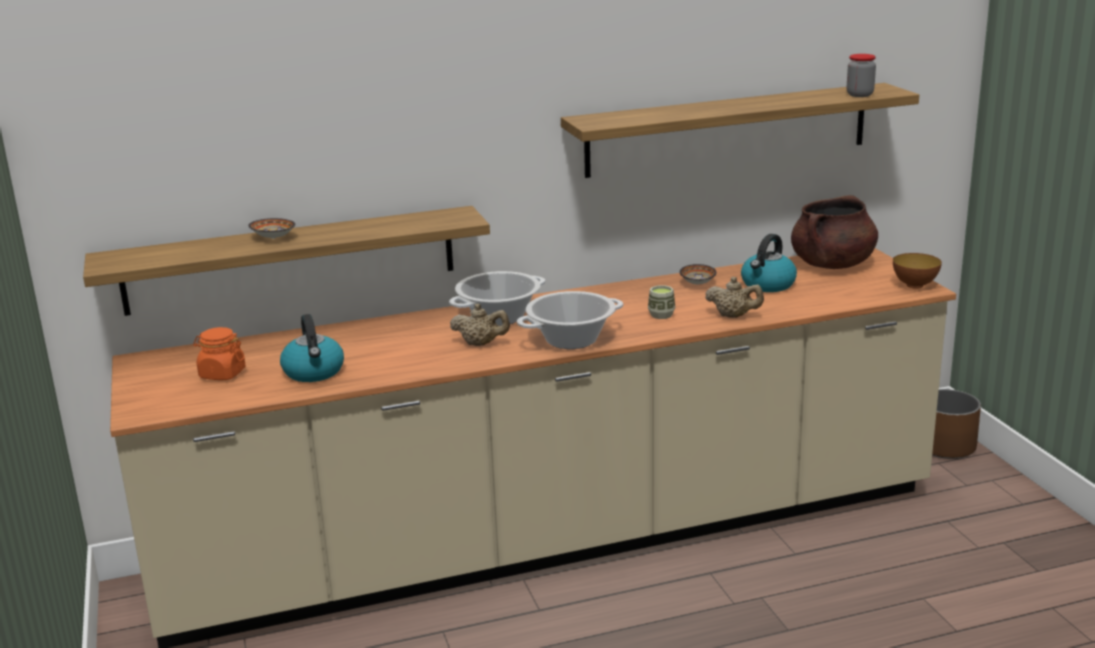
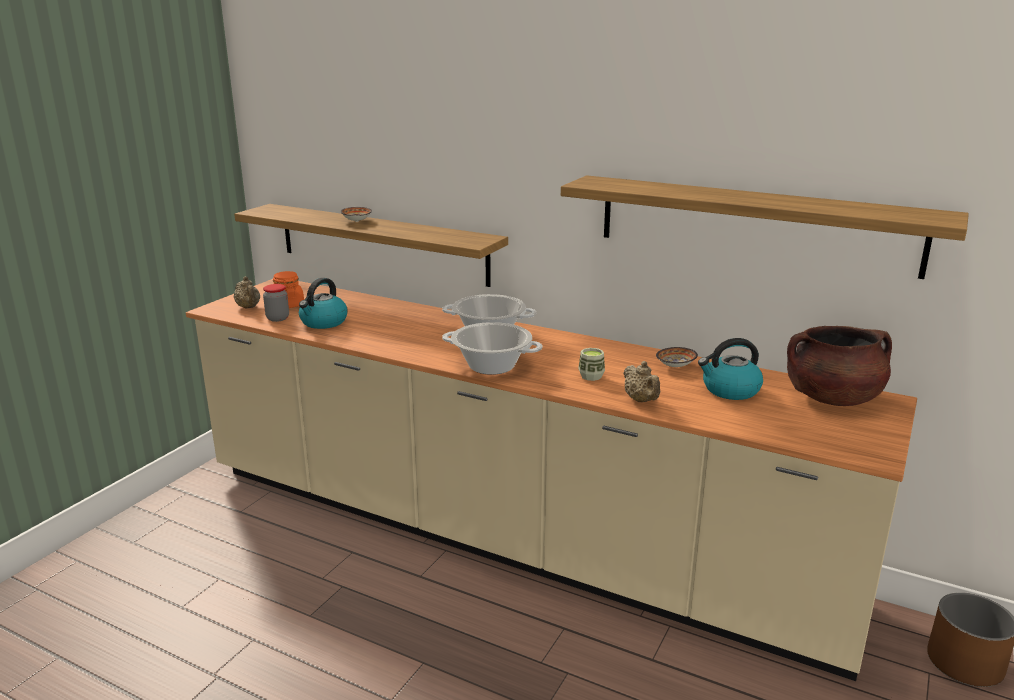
camera: 45 degrees right, 0 degrees up
(481, 344) = (437, 344): beige teapot -> beige teapot (248, 307)
(859, 95) = (894, 215): jar -> jar (277, 318)
(914, 285) = (872, 449): bowl -> none

